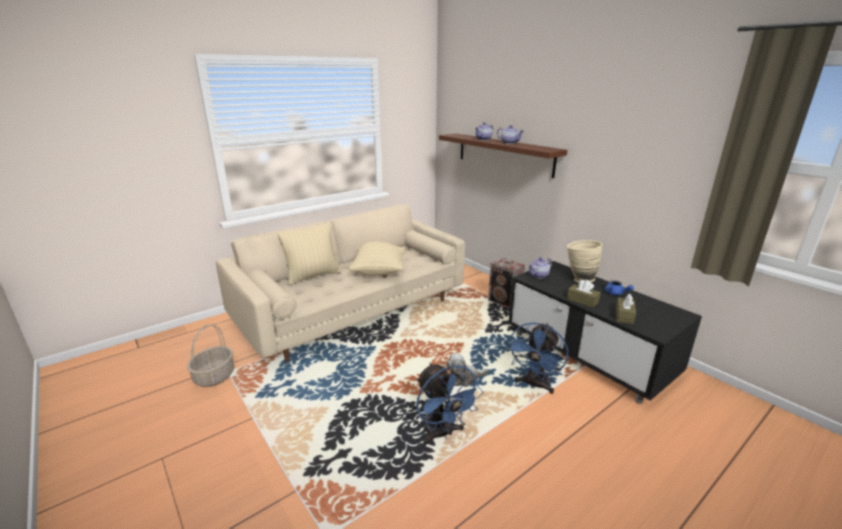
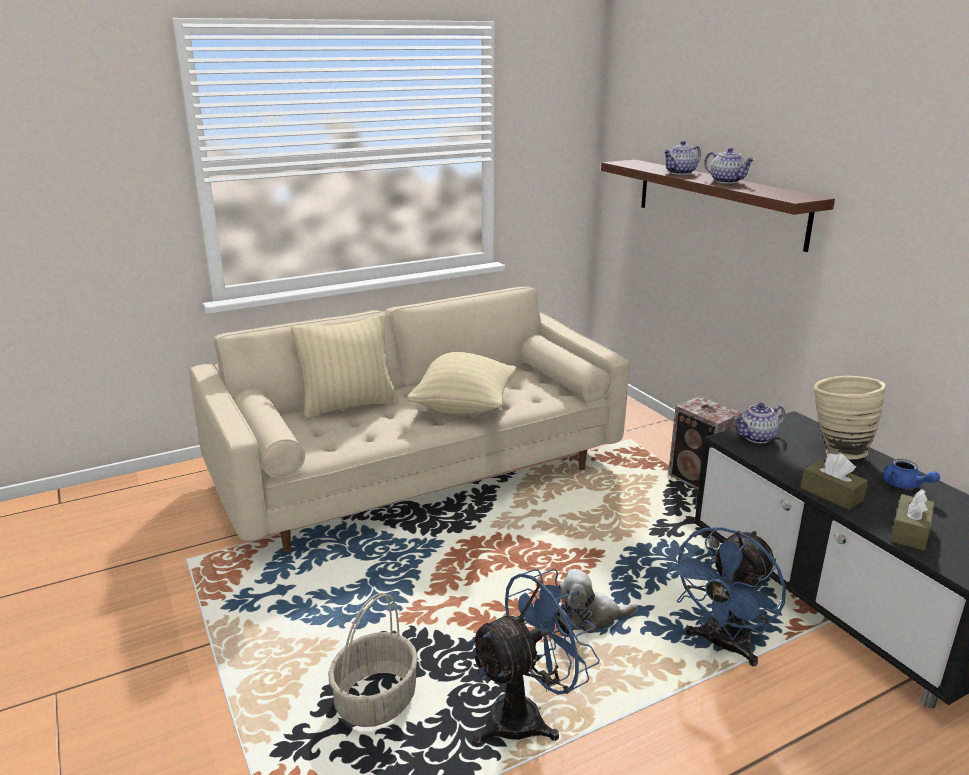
camera: 10 degrees right, 0 degrees up
(214, 376) = (165, 564): basket -> basket (376, 699)
(442, 434) = (527, 716): blue fan -> blue fan turned 105 degrees counterclockwise

